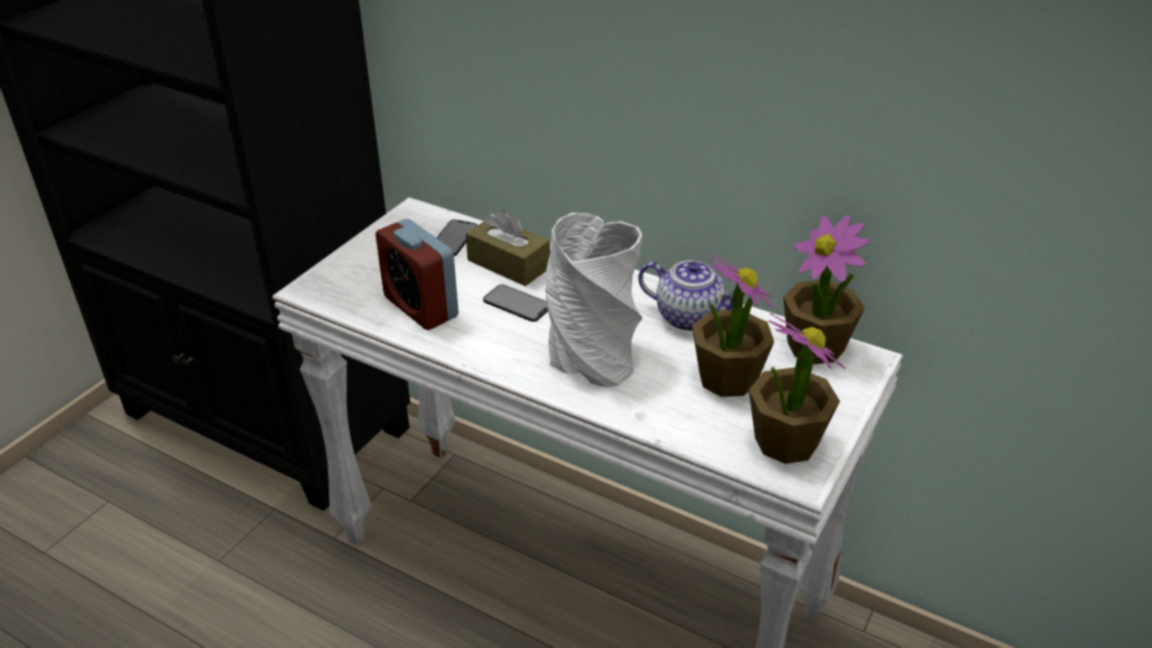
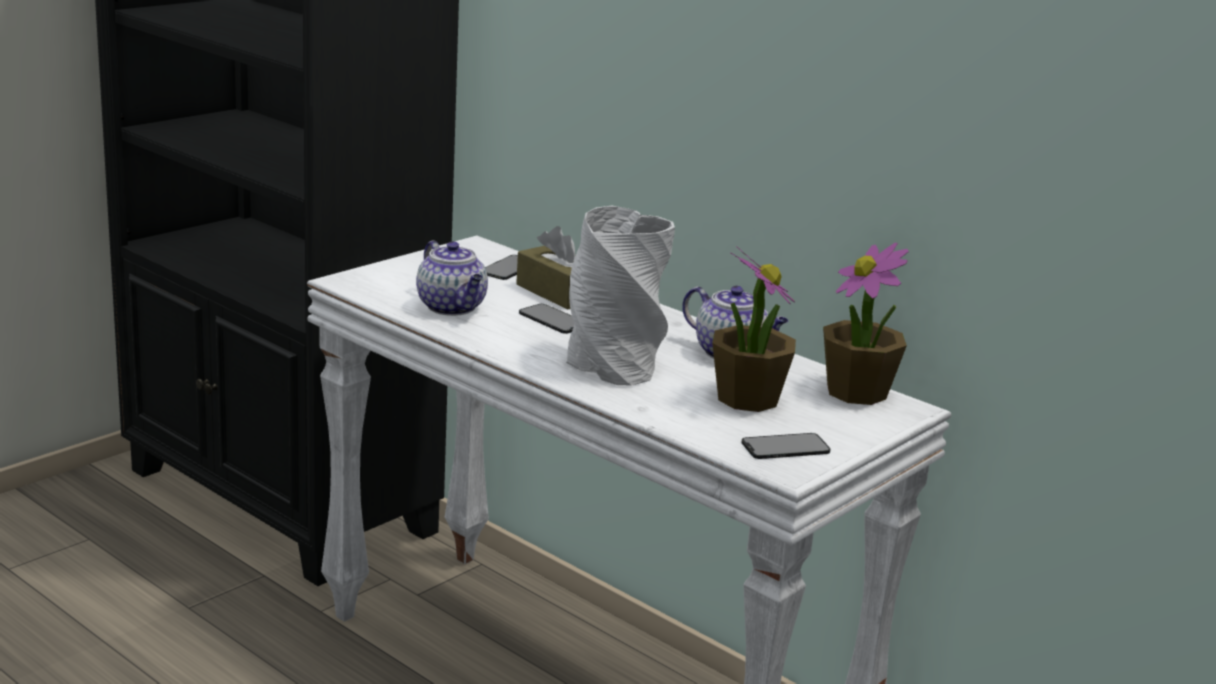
camera: 10 degrees right, 15 degrees down
(421, 307) = (453, 308): alarm clock -> teapot
(785, 442) = (785, 447): potted plant -> phone

